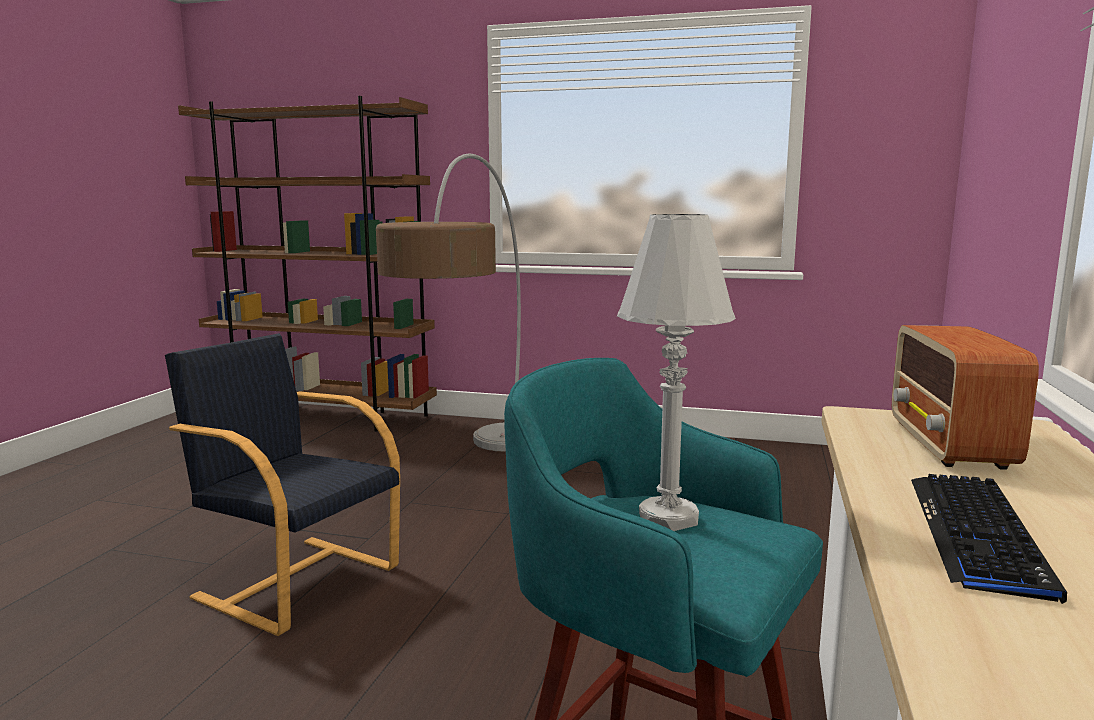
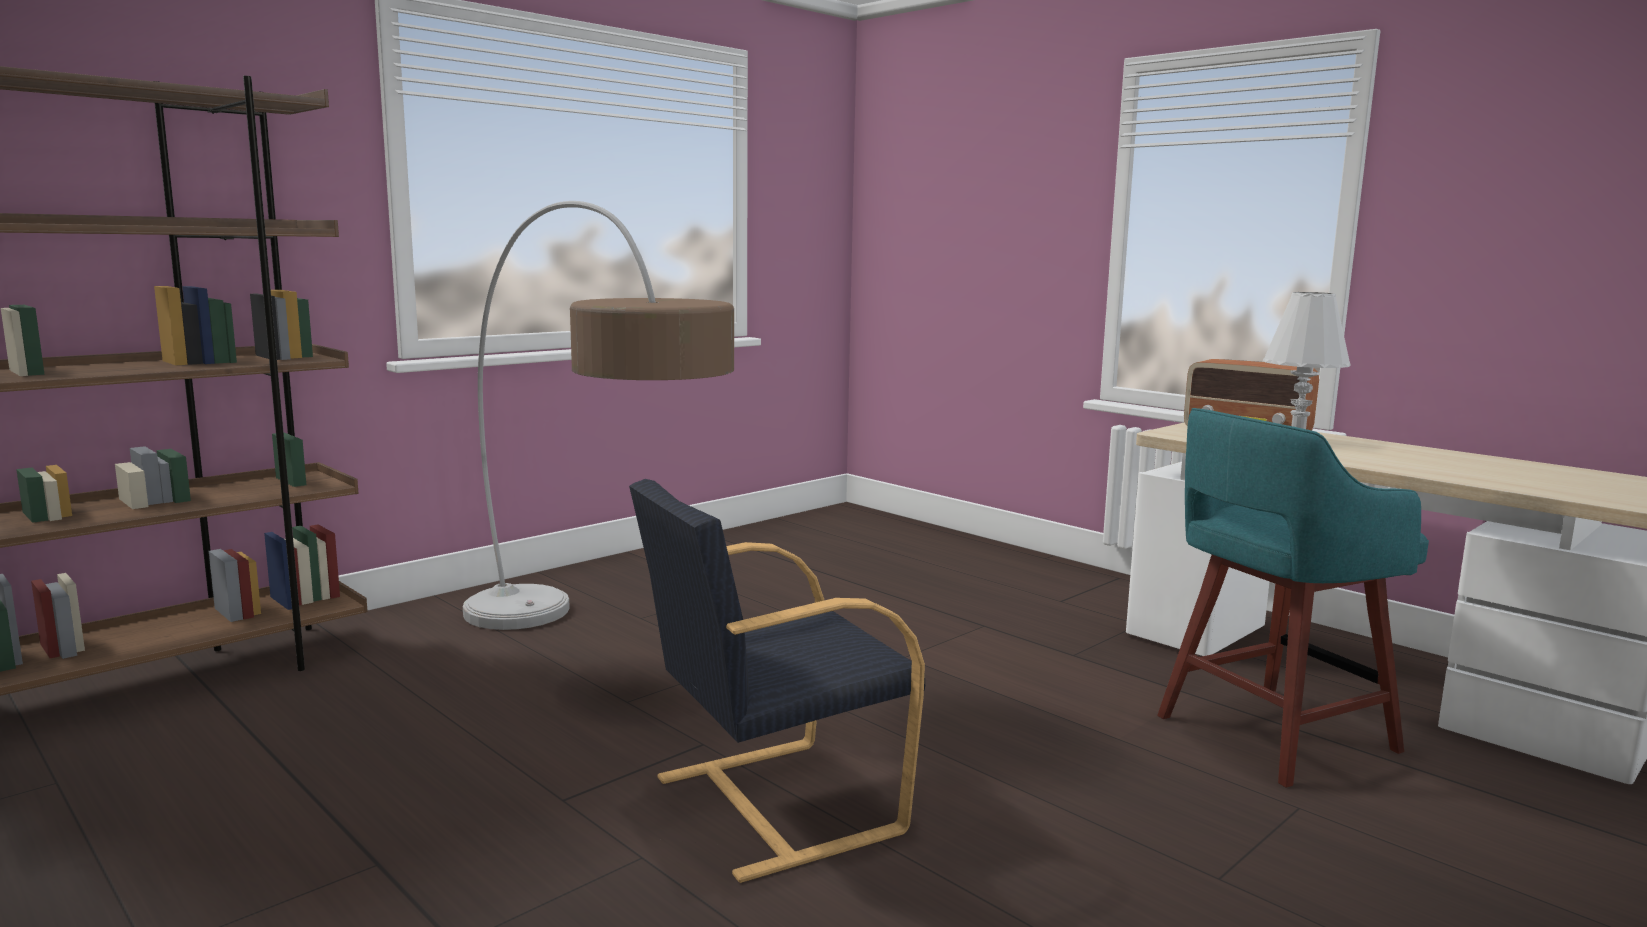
camera: 60 degrees left, 0 degrees up
(977, 533) = (1399, 462): keyboard -> none

